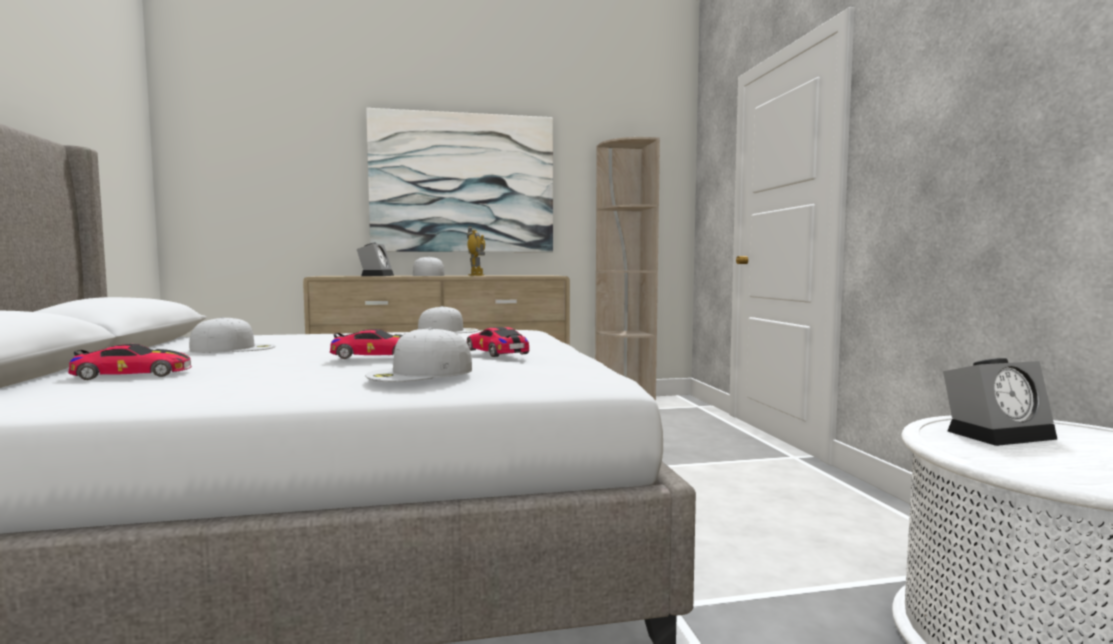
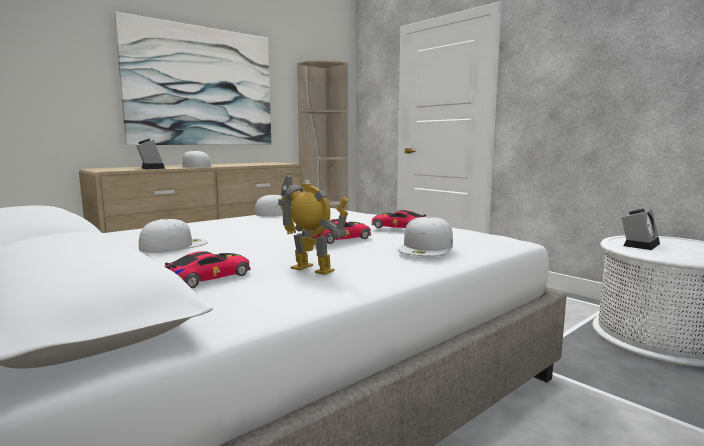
camera: 30 degrees left, 5 degrees up
(476, 275) = (226, 164): toy robot -> toy robot (312, 269)

